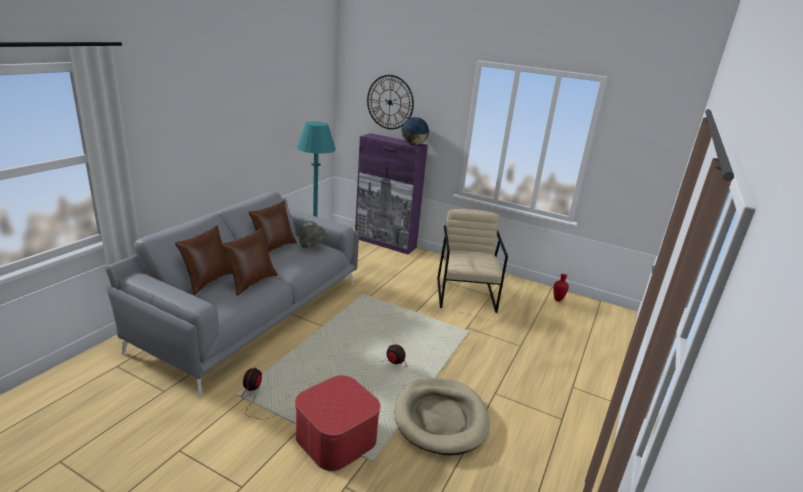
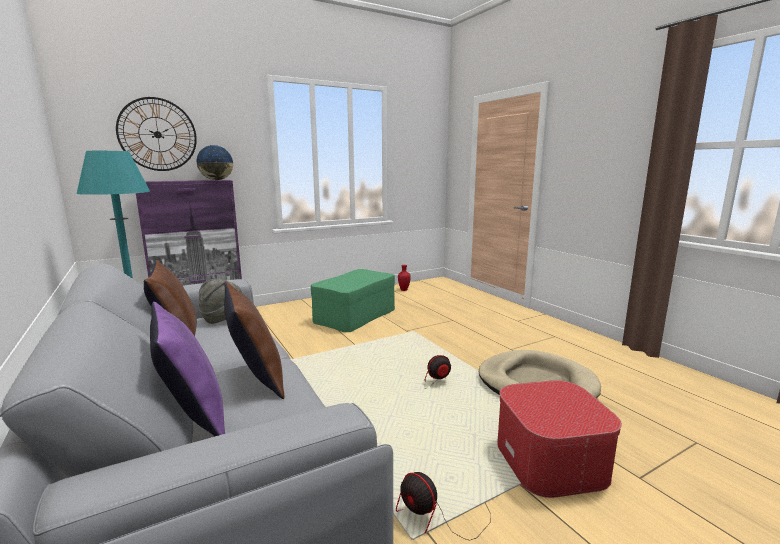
camera: 55 degrees left, 10 degrees down
(208, 281) = (193, 417): brown pillow -> purple pillow
(466, 294) = (355, 315): beige armchair -> green ottoman

